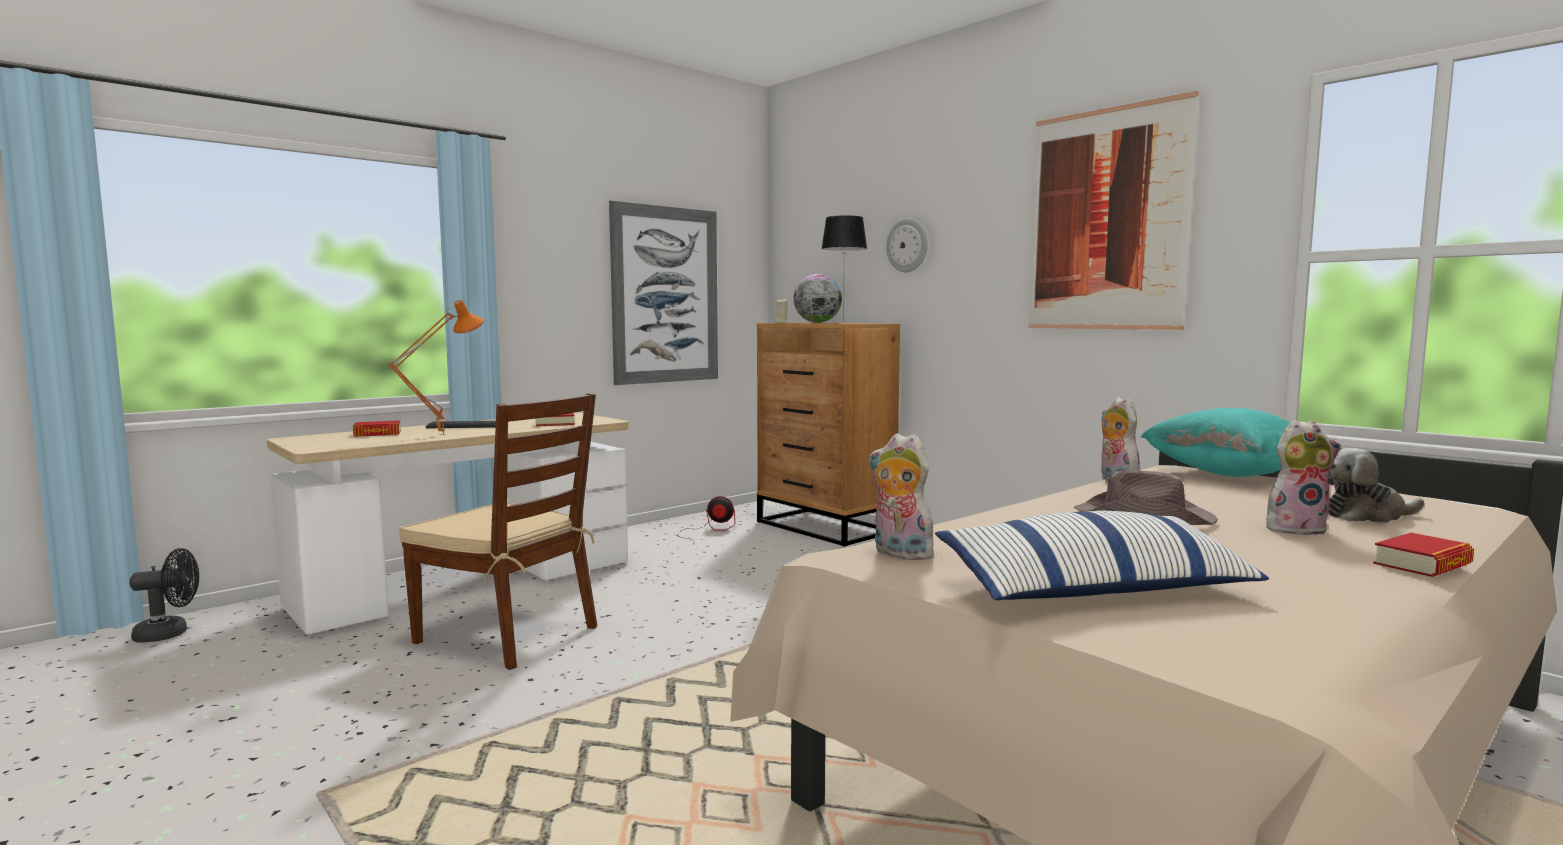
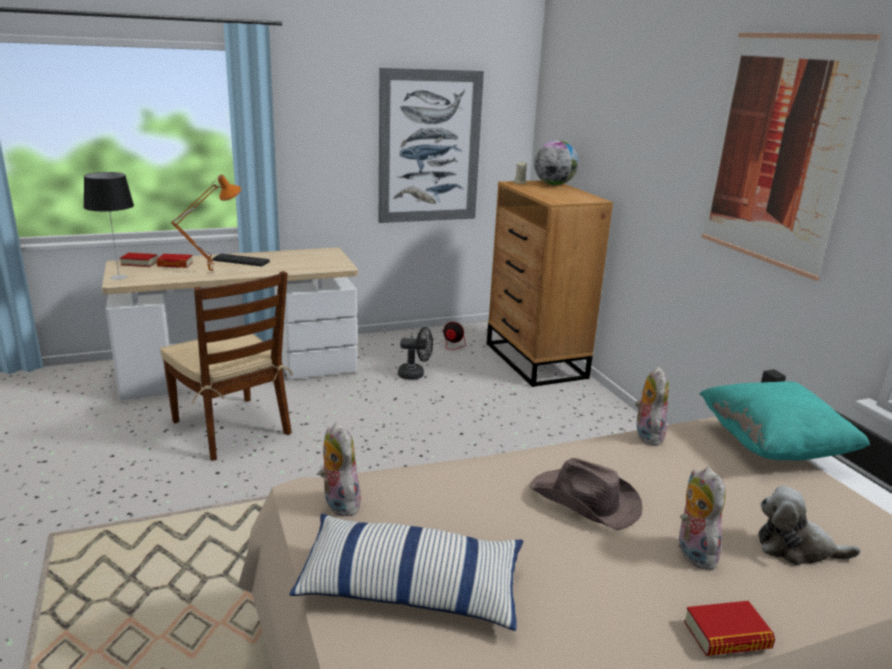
camera: 20 degrees right, 15 degrees up
(170, 633) = (53, 381): black fan -> black fan (415, 374)
(555, 423) = (302, 266): book -> book (139, 263)
(843, 323) = (563, 195): table lamp -> table lamp (119, 277)
(907, 245) = (629, 129): wall clock -> none
(1295, 529) = (692, 552): plush toy -> plush toy turned 120 degrees counterclockwise

